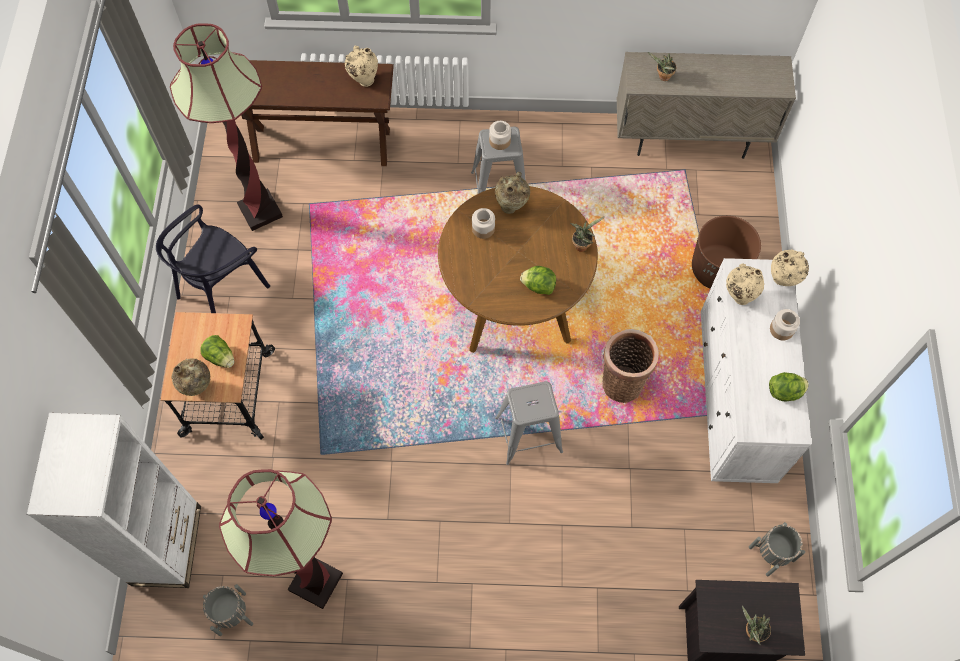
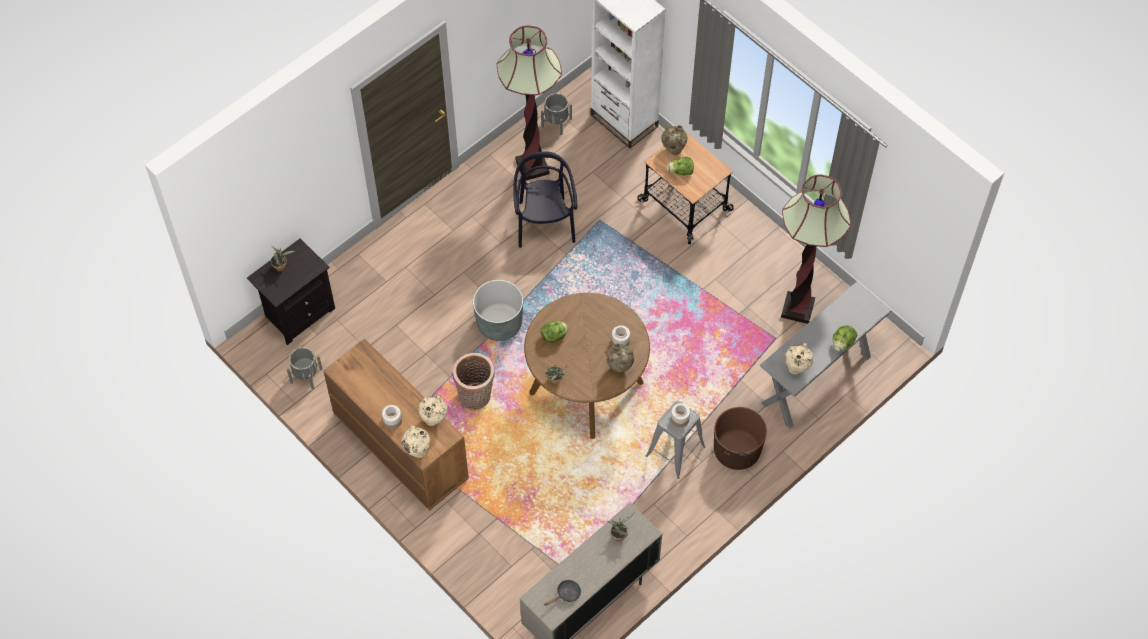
camera: 135 degrees right, 5 degrees down
(222, 289) = (759, 250): black chair -> black chair (544, 223)
(322, 145) = (816, 380): brown console table -> grey console table
(529, 434) = (499, 323): grey stool -> grey planter
(718, 269) = (484, 520): brown planter -> brown planter (736, 450)
(736, 397) = (400, 446): white dresser -> brown dresser
(752, 70) = (566, 594): none -> black frying pan
(785, 392) = (361, 386): lettuce -> lettuce (842, 343)

